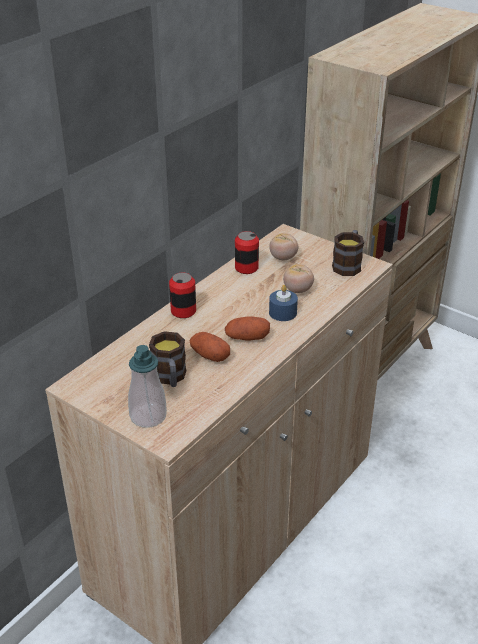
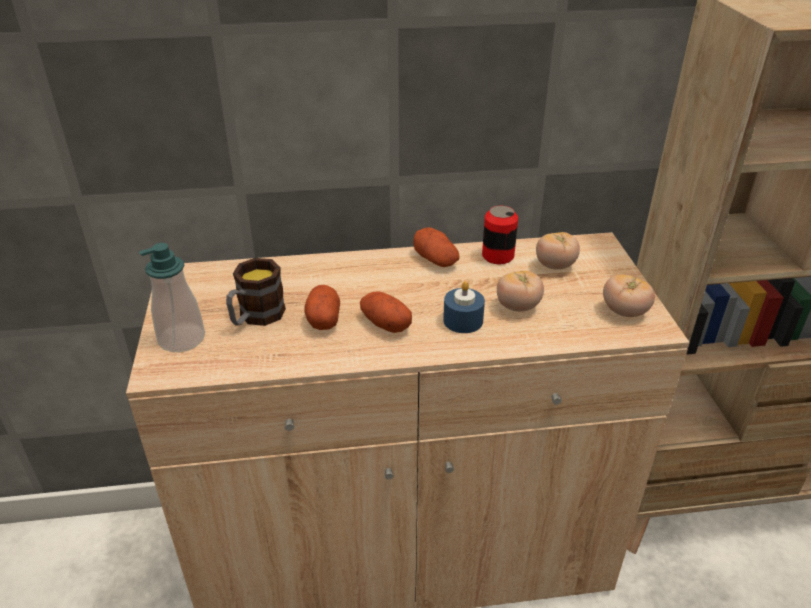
camera: 45 degrees right, 0 degrees up
(183, 311) = (369, 264): can -> none
(216, 288) = (435, 259): none -> potato
(348, 264) = (624, 312): mug -> tomato

